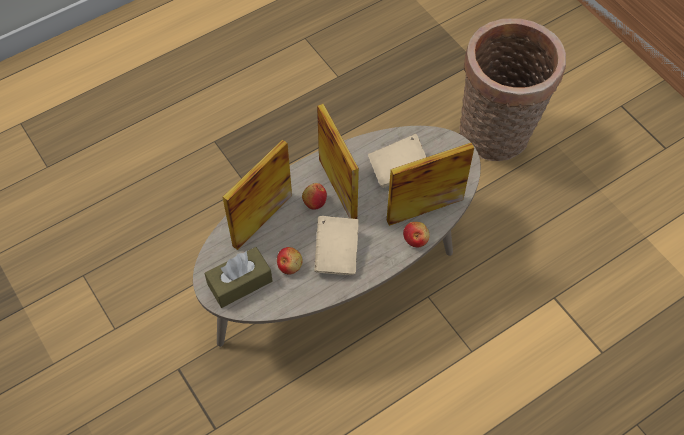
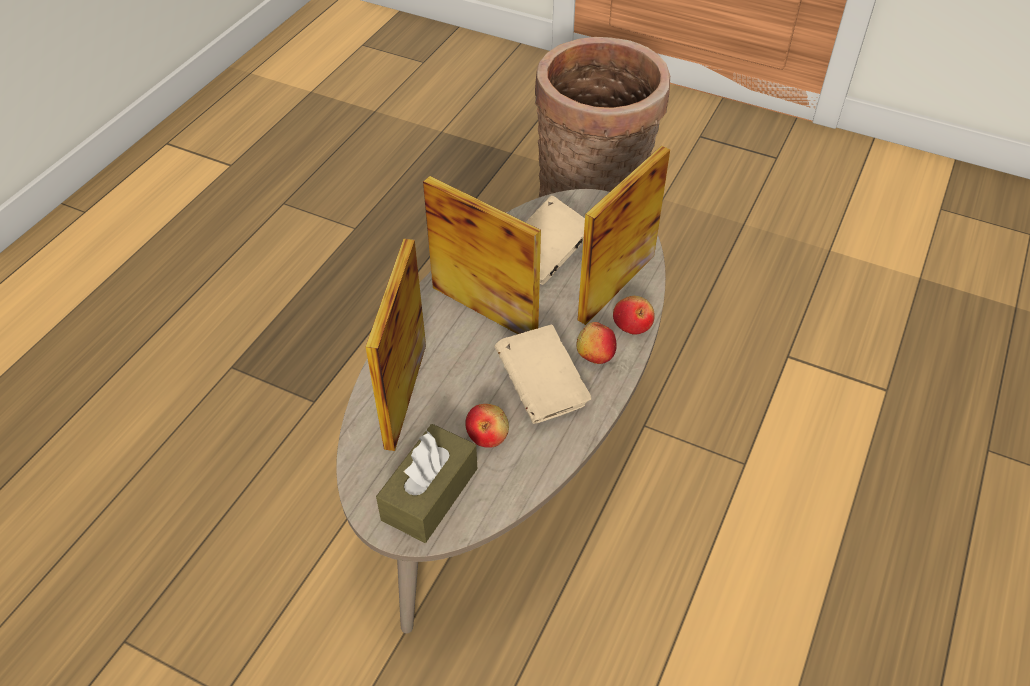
camera: 30 degrees left, 10 degrees down
(314, 202) = (463, 340): apple -> apple (595, 354)

